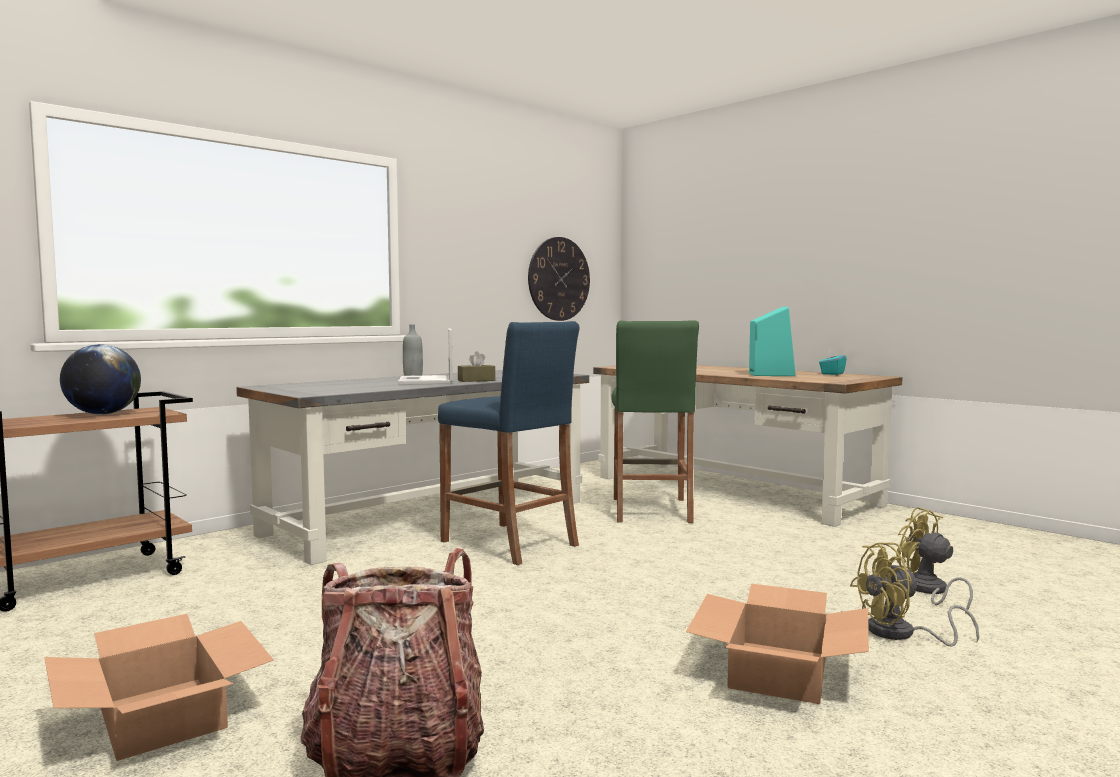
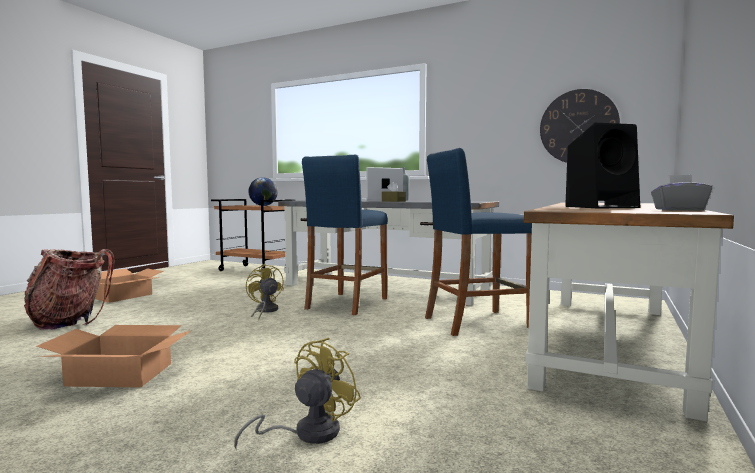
camera: 70 degrees right, 0 degrees up
(651, 510) = (476, 322): green stool -> blue stool
(770, 374) = (602, 207): turquoise speaker -> black speaker
(832, 374) = (678, 210): turquoise tissue box -> grey tissue box
(901, 634) = (179, 414): yellow fan -> yellow fan (264, 311)

